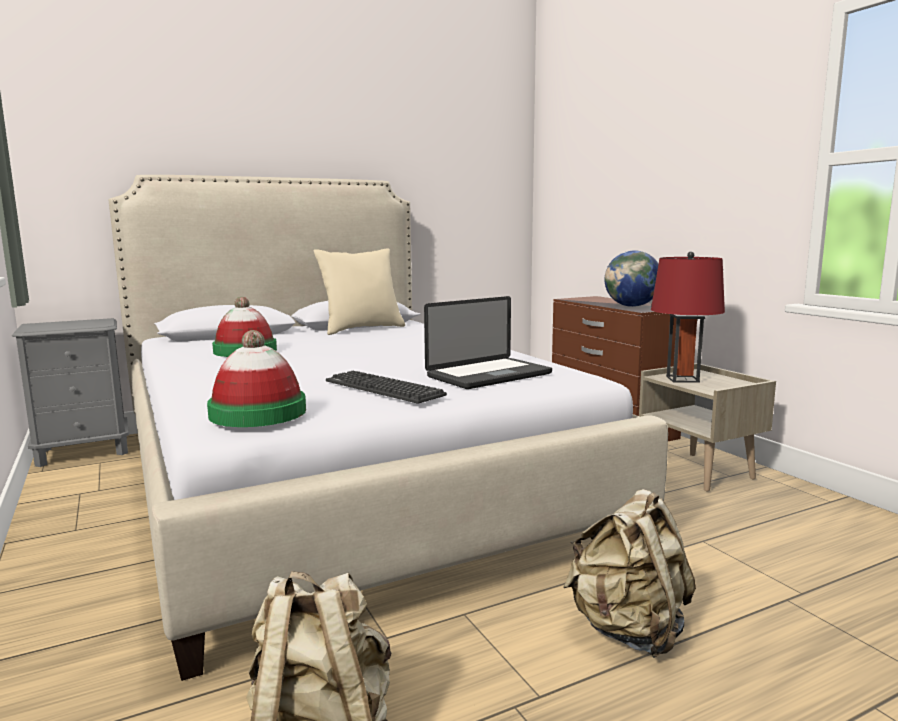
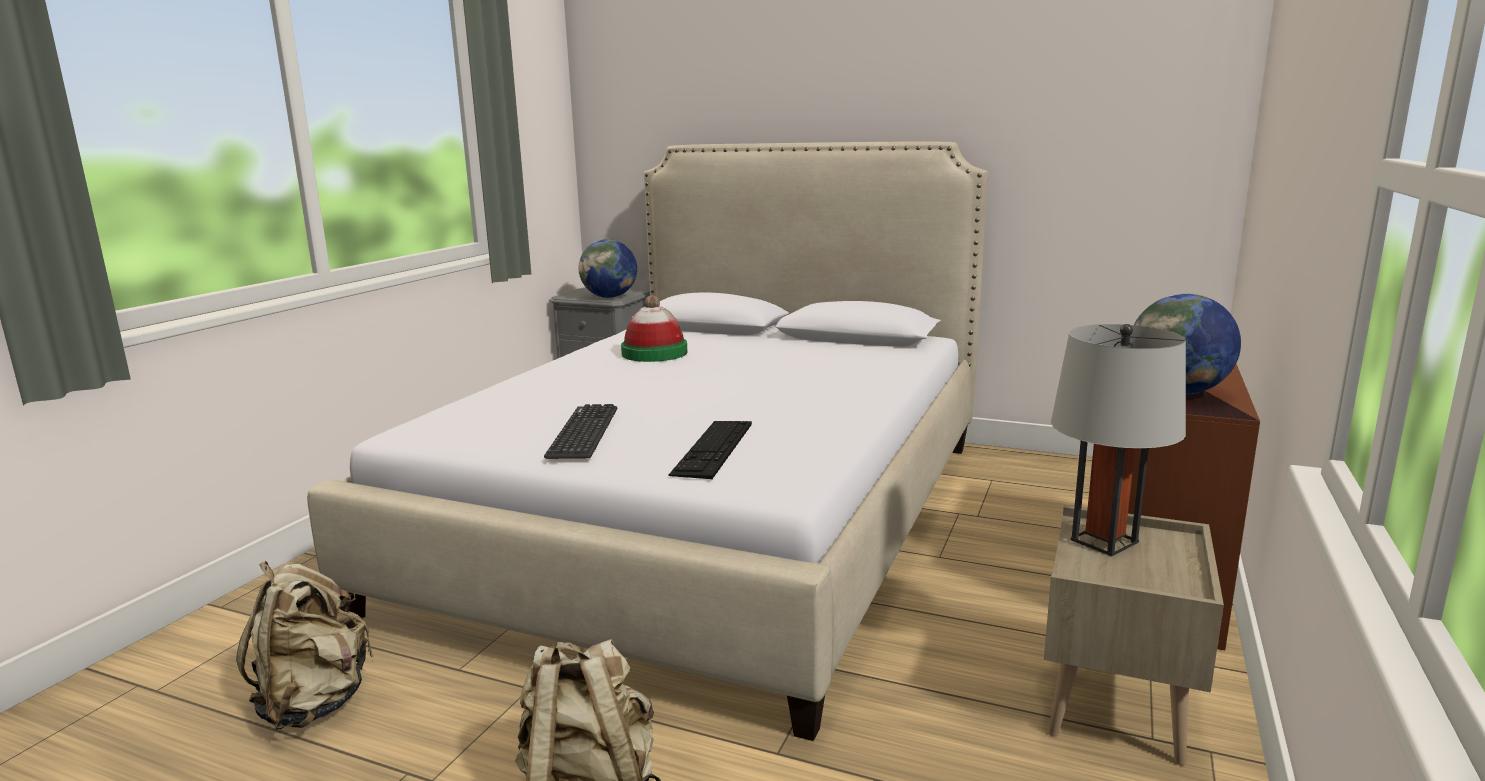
camera: 50 degrees right, 5 degrees up
(88, 324) = (610, 297): none -> globe
(258, 413) = (446, 427): hat -> none
(362, 329) = (837, 346): beige pillow -> none
(489, 375) = (713, 448): laptop -> keyboard
(682, 379) = (1104, 541): red table lamp -> grey table lamp

